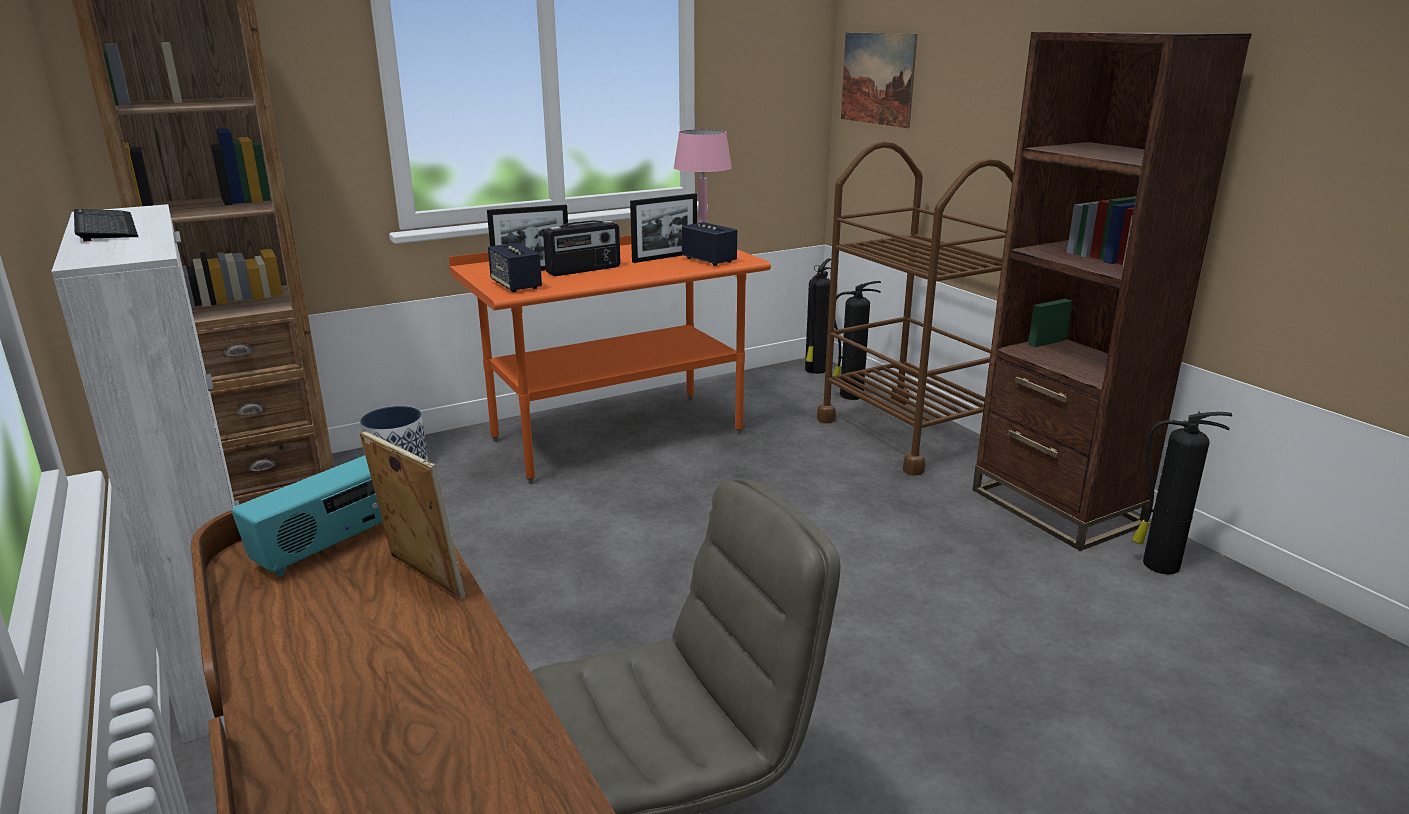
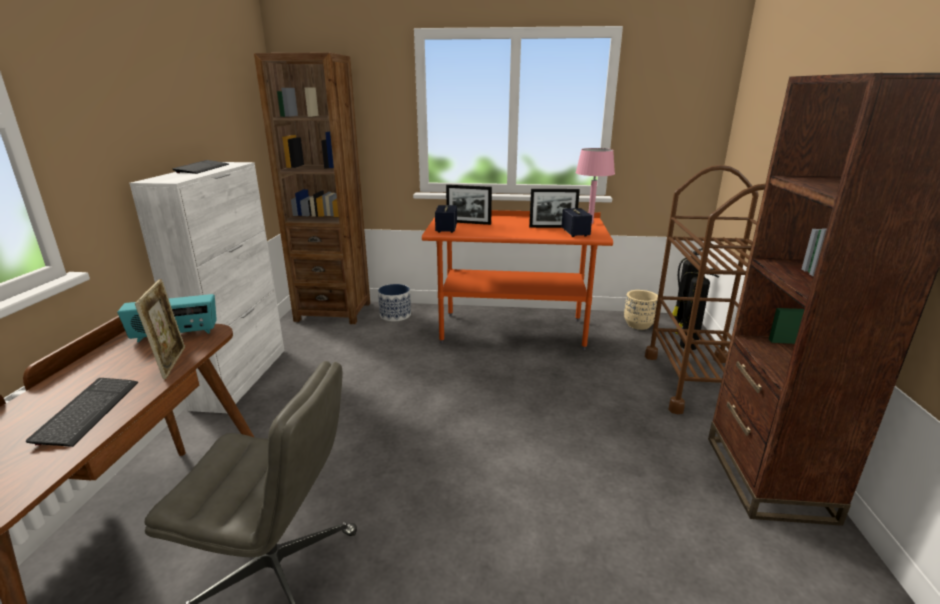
camera: 35 degrees right, 0 degrees up
(430, 681) = (88, 412): none -> keyboard
(584, 270) = (495, 227): radio -> none
(771, 385) = (638, 325): none -> beige planter
(877, 79) = (752, 119): picture -> none
(1158, 565) = (815, 562): fire extinguisher -> none

